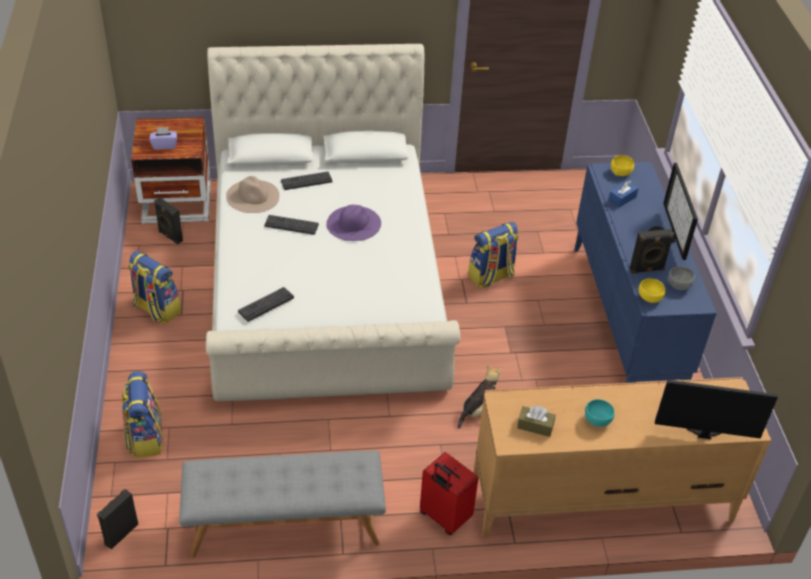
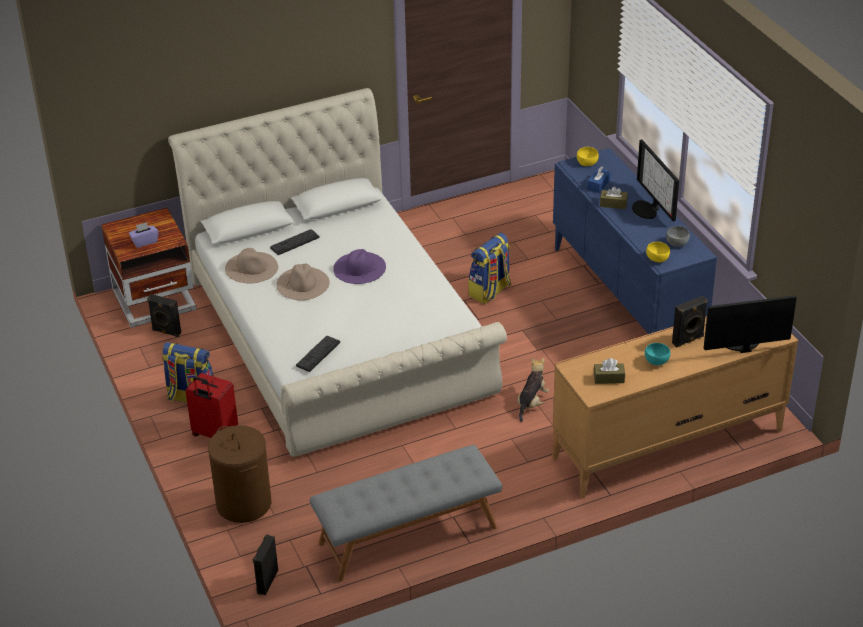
camera: 15 degrees left, 5 degrees down
(145, 437) = (243, 503): backpack -> brown laundry basket
(291, 225) = (303, 283): keyboard -> beige hat
(444, 517) = (541, 492): red suitcase -> red suitcase (214, 434)
(628, 223) = (613, 204): none -> brown tissue box
(647, 270) = (645, 237): black speaker -> black speaker (688, 340)

